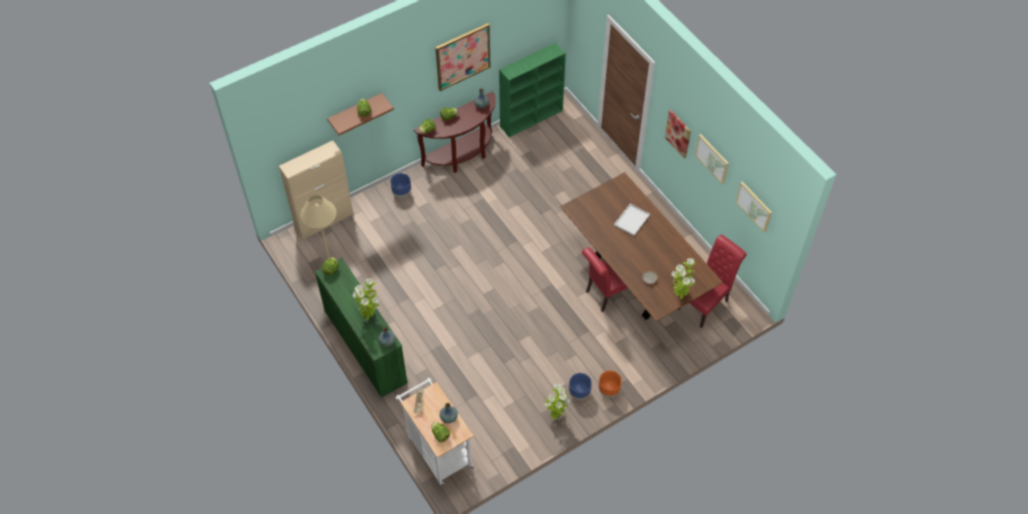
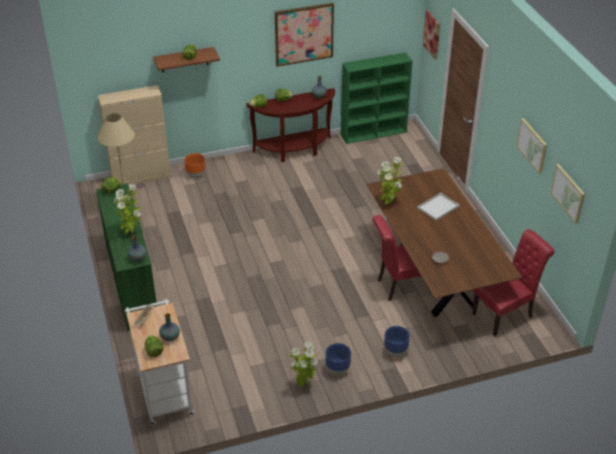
camera: 15 degrees right, 15 degrees down
(402, 193) = (224, 169): blue planter -> blue planter (395, 352)
(609, 390) = (371, 374): orange planter -> orange planter (196, 175)
(678, 133) = (503, 127): picture -> picture (432, 34)
(680, 294) = (470, 279): potted plant -> potted plant (388, 203)

